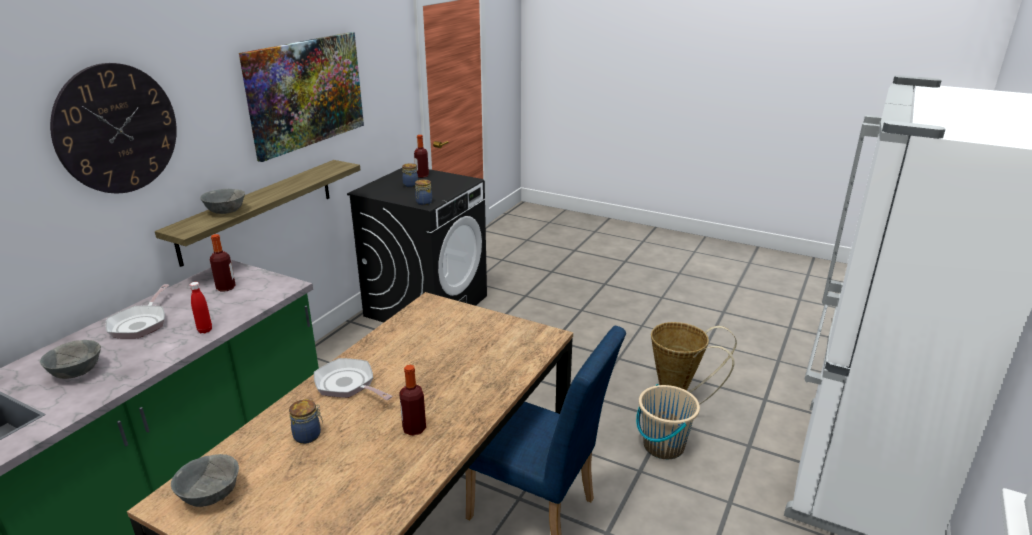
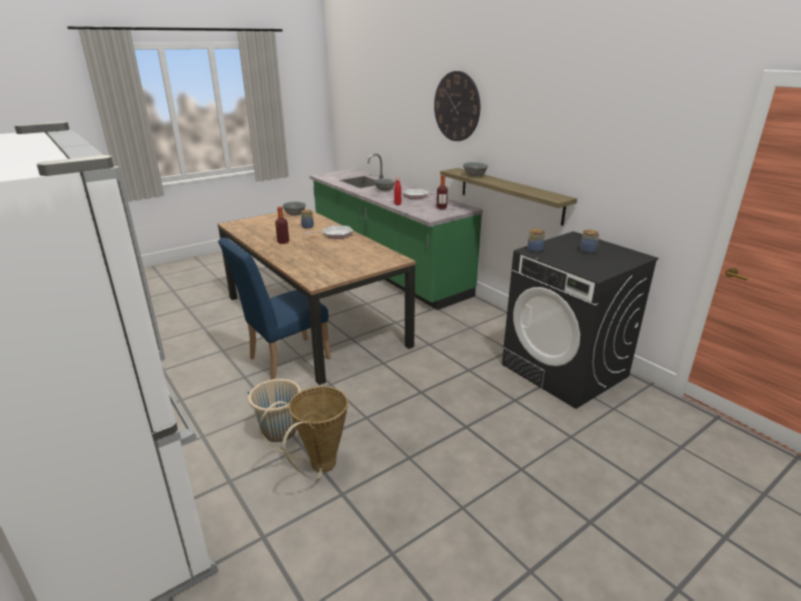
camera: 115 degrees right, 0 degrees up
(306, 93) = (568, 131): picture -> none
(422, 176) = (617, 258): bottle -> none

